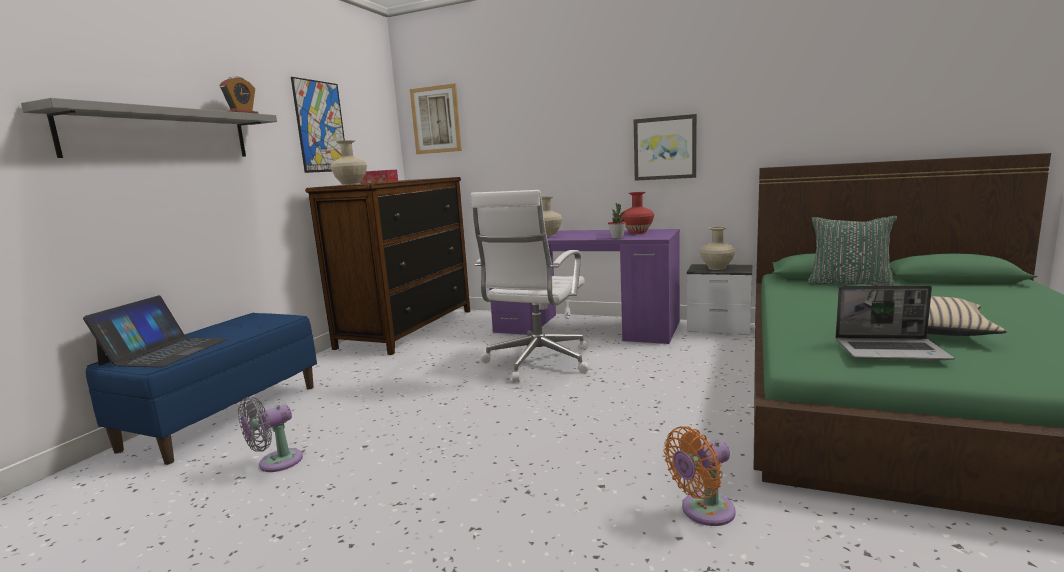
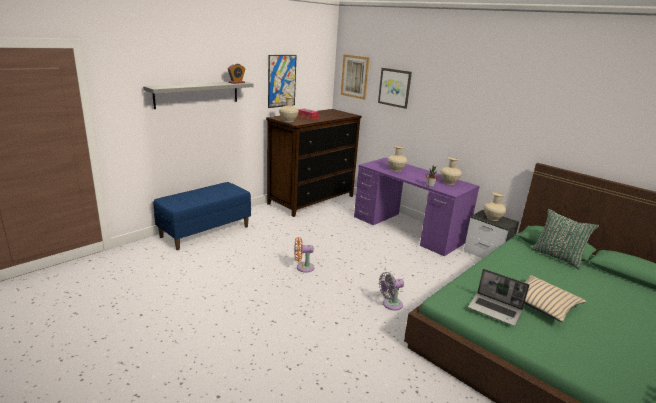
camera: 20 degrees right, 10 degrees up
(165, 351) = (184, 200): laptop -> none
(276, 463) = (216, 264): grey fan -> grey fan (390, 304)
(537, 362) = (361, 246): white office chair -> none
(637, 232) = (449, 182): red vase -> beige vase
(665, 148) = (482, 132): picture -> picture (394, 87)
(703, 511) = (368, 349): orange fan -> orange fan (303, 267)

